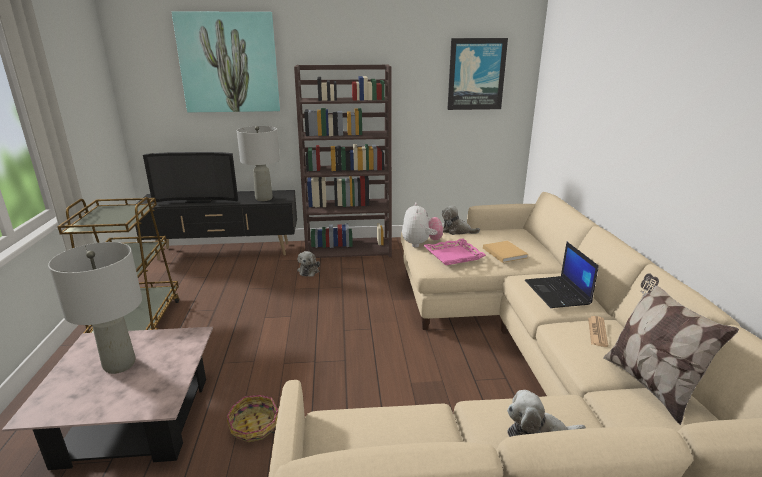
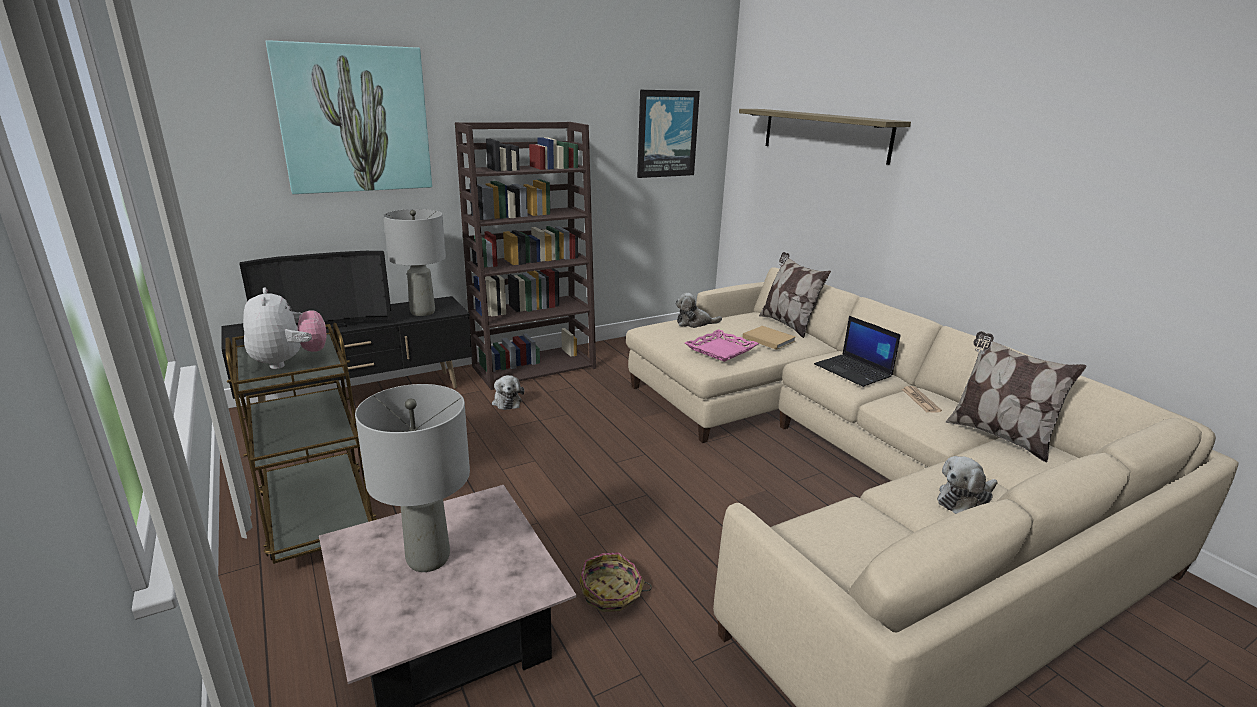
camera: 25 degrees left, 0 degrees up
(421, 244) = (669, 343): plush toy -> plush toy (289, 362)
(538, 243) = (787, 324): none -> pillow
(595, 74) = (824, 134): none -> shelf

